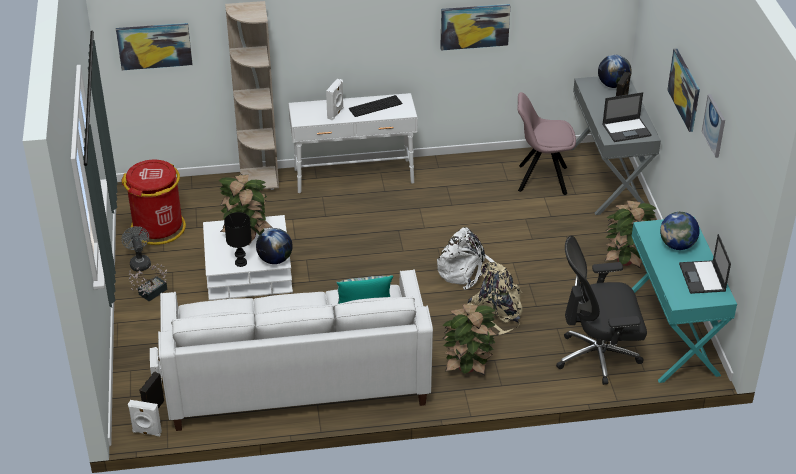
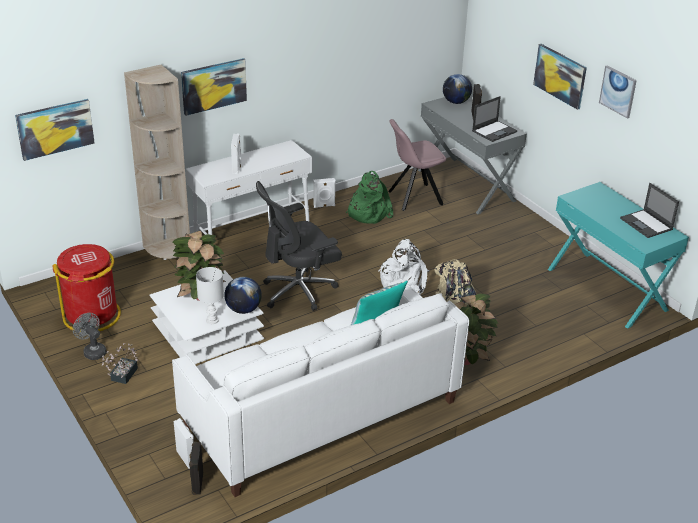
camera: 25 degrees left, 5 degrees down
(146, 432) = (205, 508): white speaker -> white speaker (324, 206)
(240, 262) = (212, 320): black table lamp -> white table lamp
(375, 105) = (268, 155): keyboard -> none
(474, 26) = (342, 65): picture -> picture (213, 86)
(481, 185) = (367, 212): none -> green backpack
(598, 356) = (565, 321): office chair -> office chair (299, 291)
(626, 261) = (528, 243): potted plant -> none
(677, 245) = (606, 205): globe -> none

